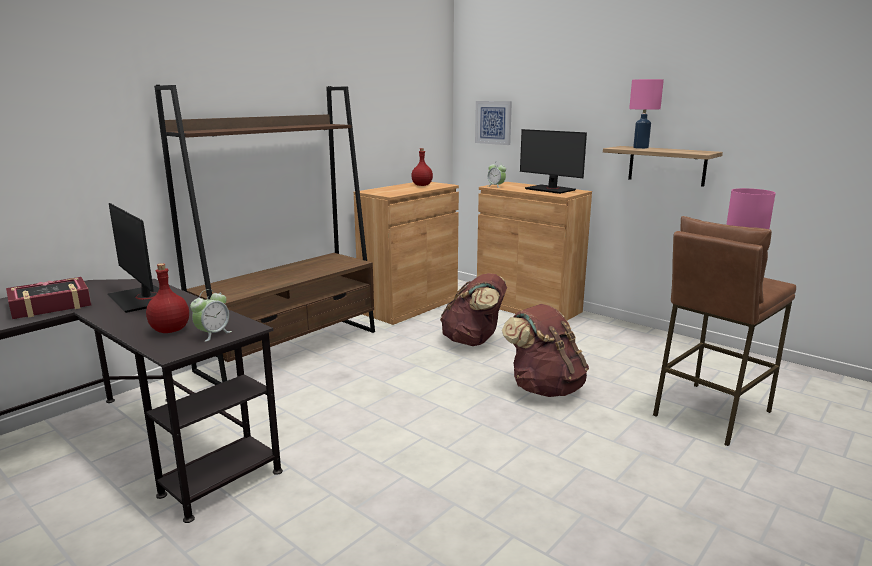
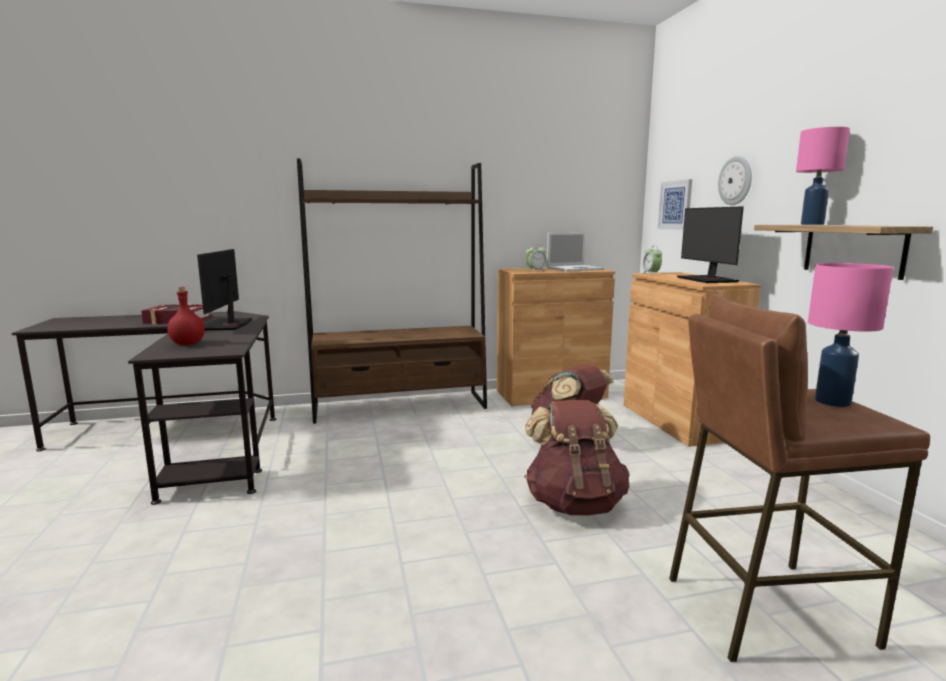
camera: 35 degrees right, 5 degrees down
(213, 334) = (200, 351): alarm clock -> alarm clock (536, 271)
(421, 185) = (575, 269): red bottle -> laptop
(559, 107) = (735, 181): none -> wall clock

